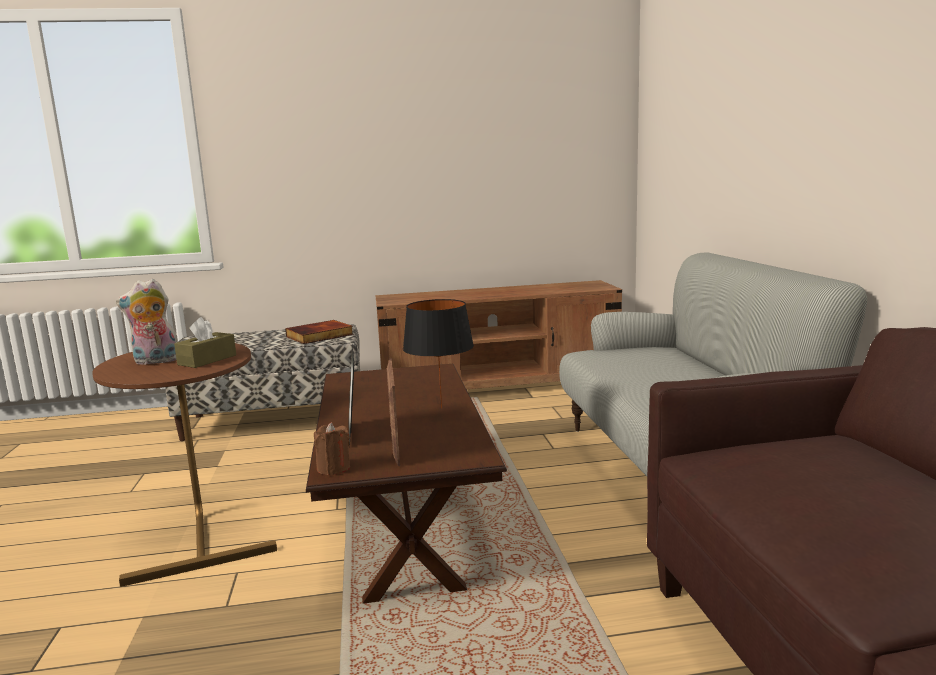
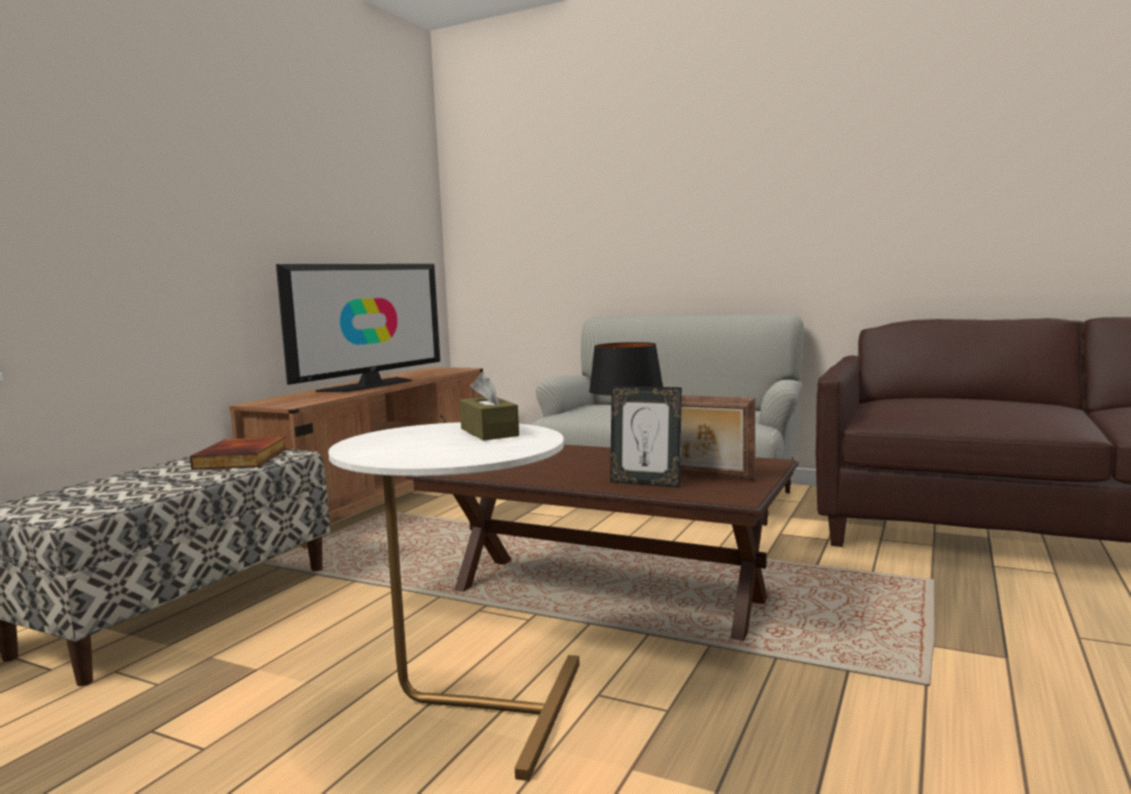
camera: 55 degrees left, 5 degrees down
(155, 362) = (434, 447): plush toy -> none
(201, 536) = (468, 706): brown side table -> white side table
(333, 468) = (728, 496): brown candle -> none
(486, 293) = (370, 385): none -> television

